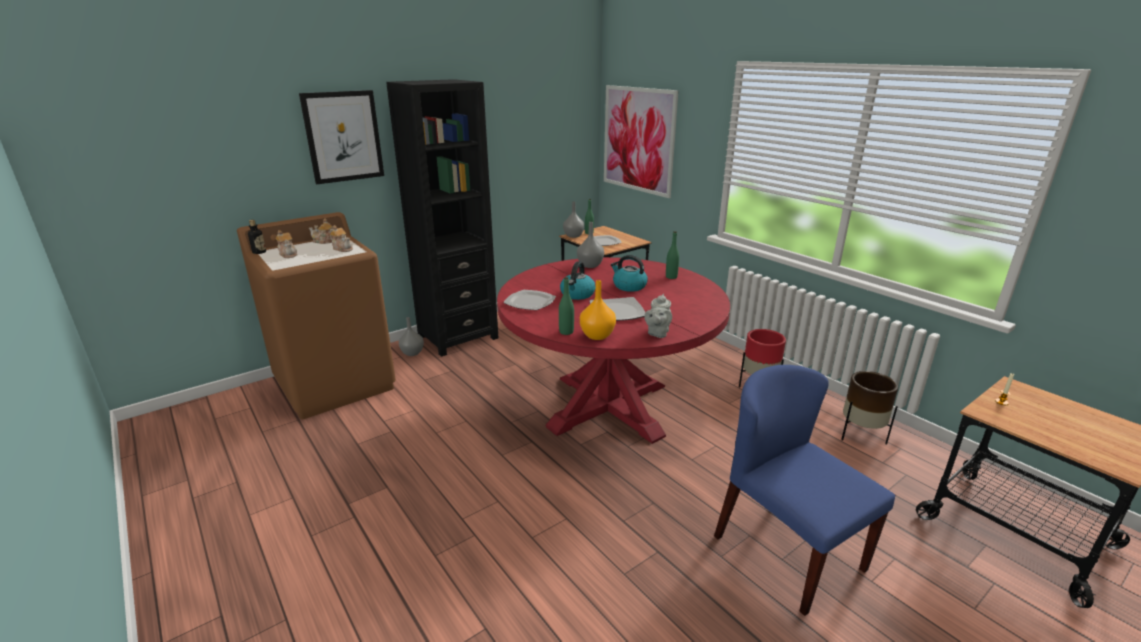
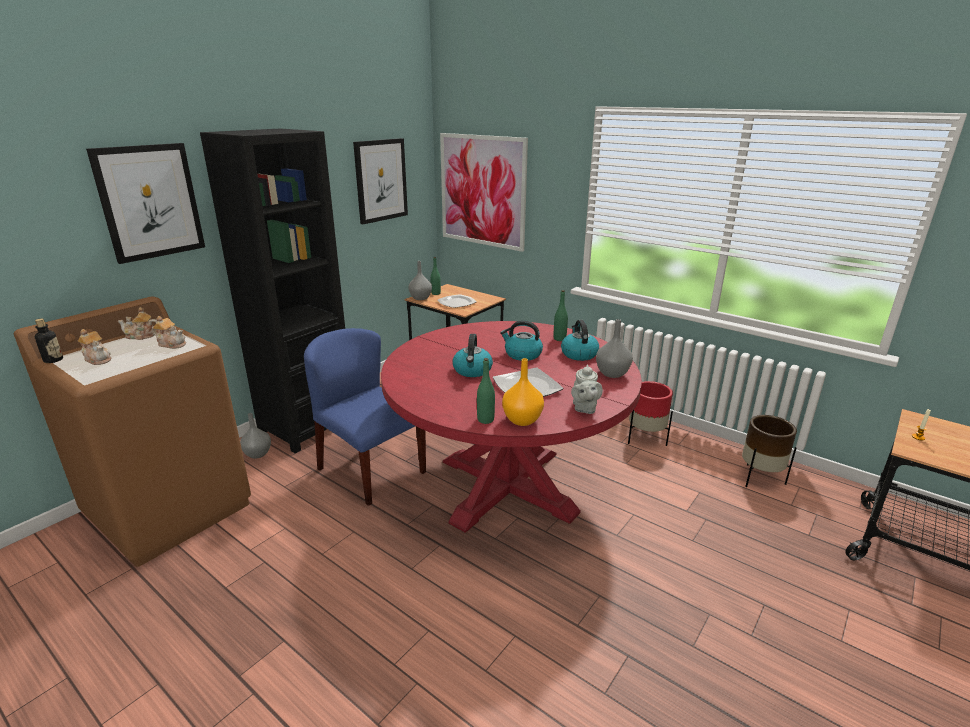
camera: 15 degrees left, 0 degrees up
(529, 302) = (423, 386): plate -> none
(545, 127) = (380, 180): none -> picture
(590, 265) = (467, 333): grey vase -> grey vase (611, 373)
(681, 291) = (578, 354): none -> kettle
(787, 552) = (752, 625): blue chair -> blue chair (370, 470)

